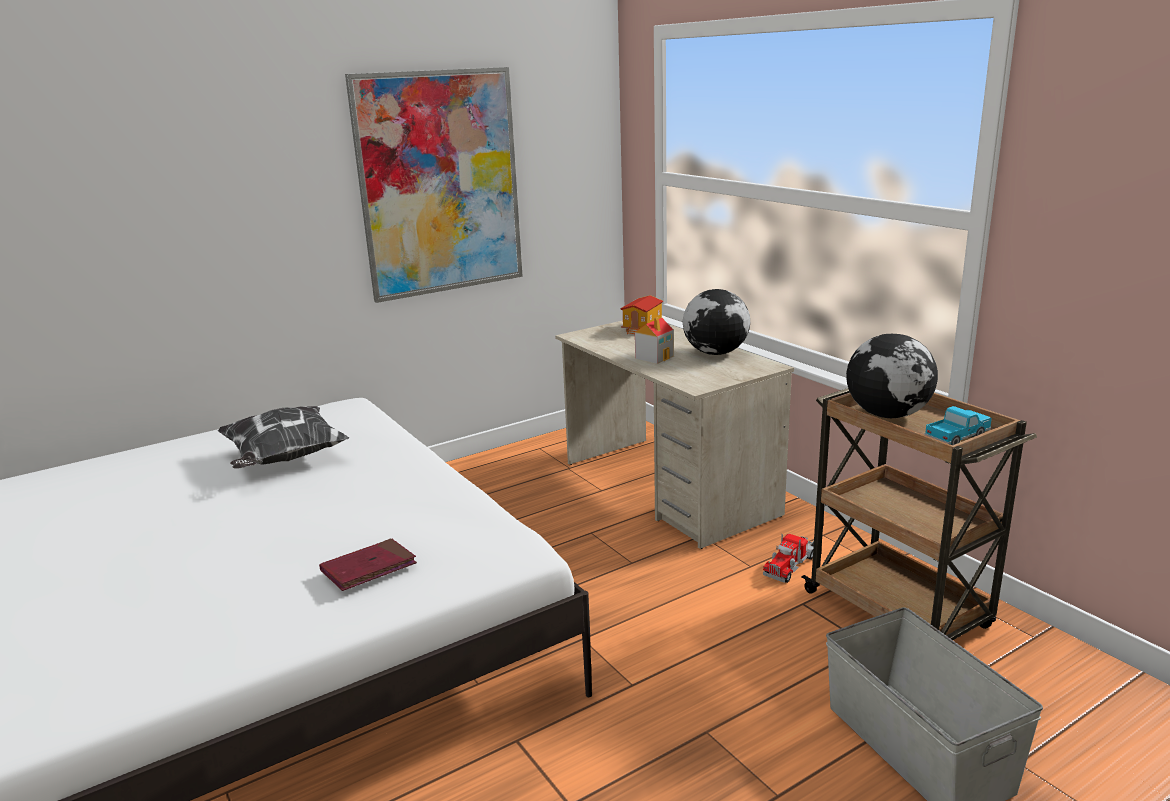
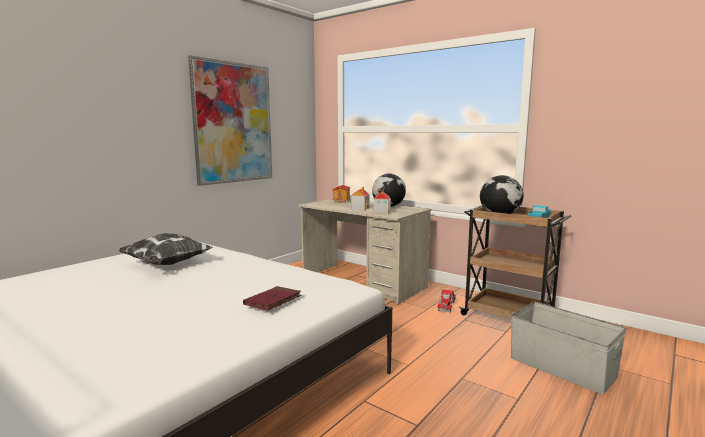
camera: 20 degrees left, 10 degrees down
(683, 373) = (381, 212): none -> toy house

